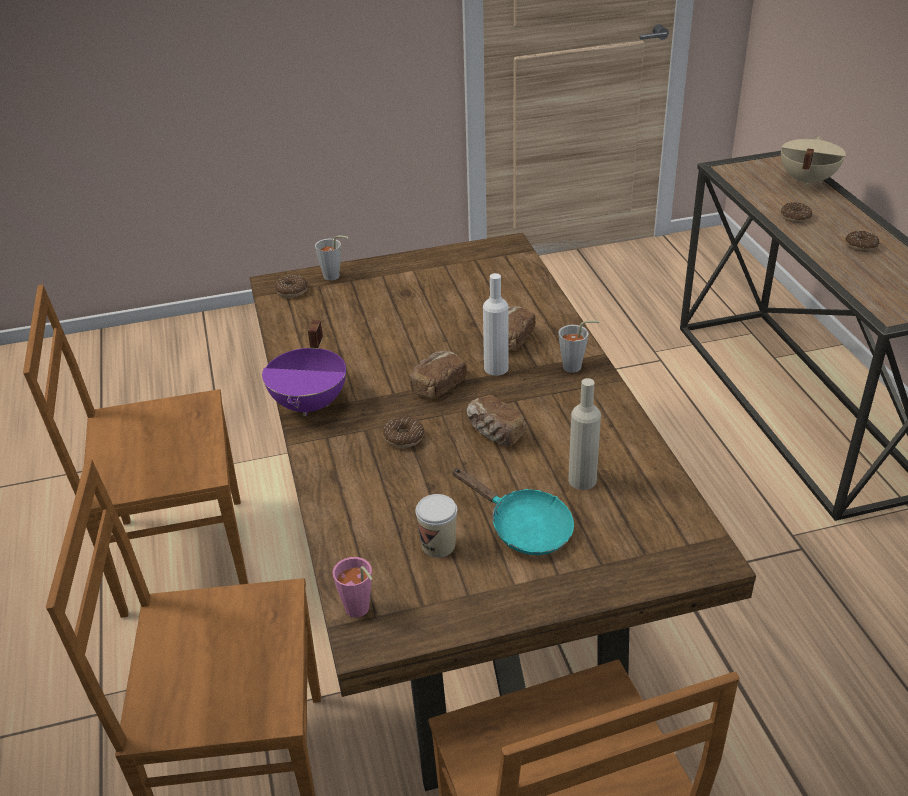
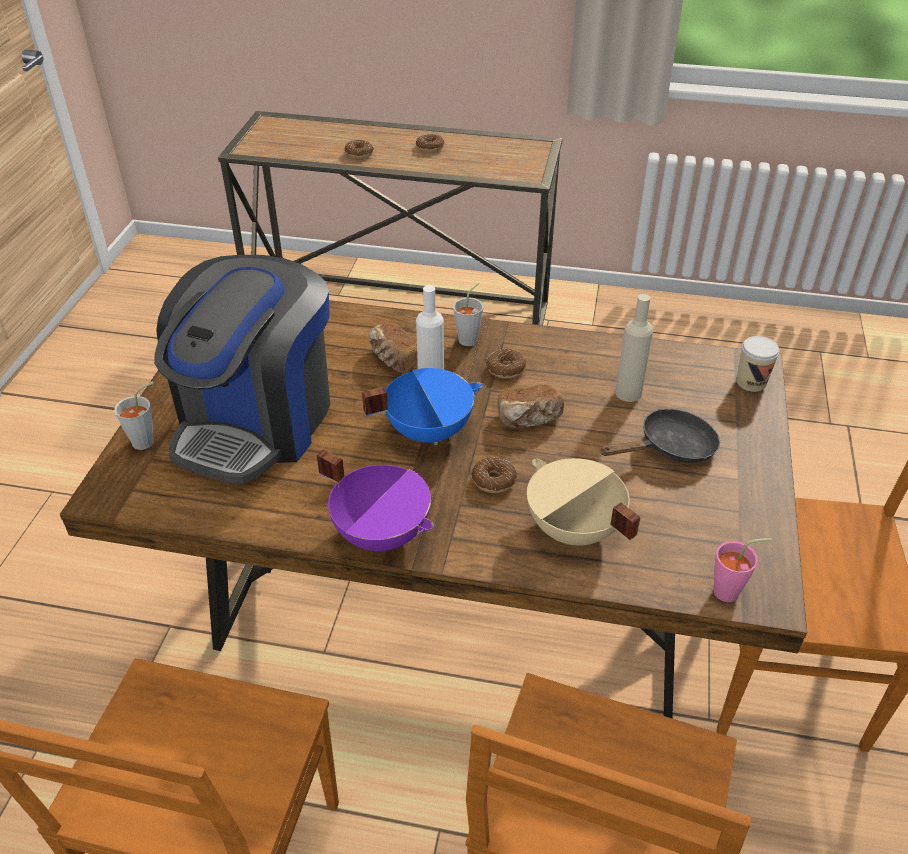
camera: 65 degrees left, 5 degrees up
(292, 291) = (138, 484): donut -> donut (506, 369)
(386, 309) = (257, 421): none -> coffee machine
(437, 386) = (427, 430): bread -> blue cooking pot
(438, 545) = (666, 508): cup -> cup (751, 382)
(523, 528) = (670, 448): turquoise frying pan -> black frying pan
(806, 180) = (312, 126): beige cooking pot -> beige cooking pot (572, 530)

